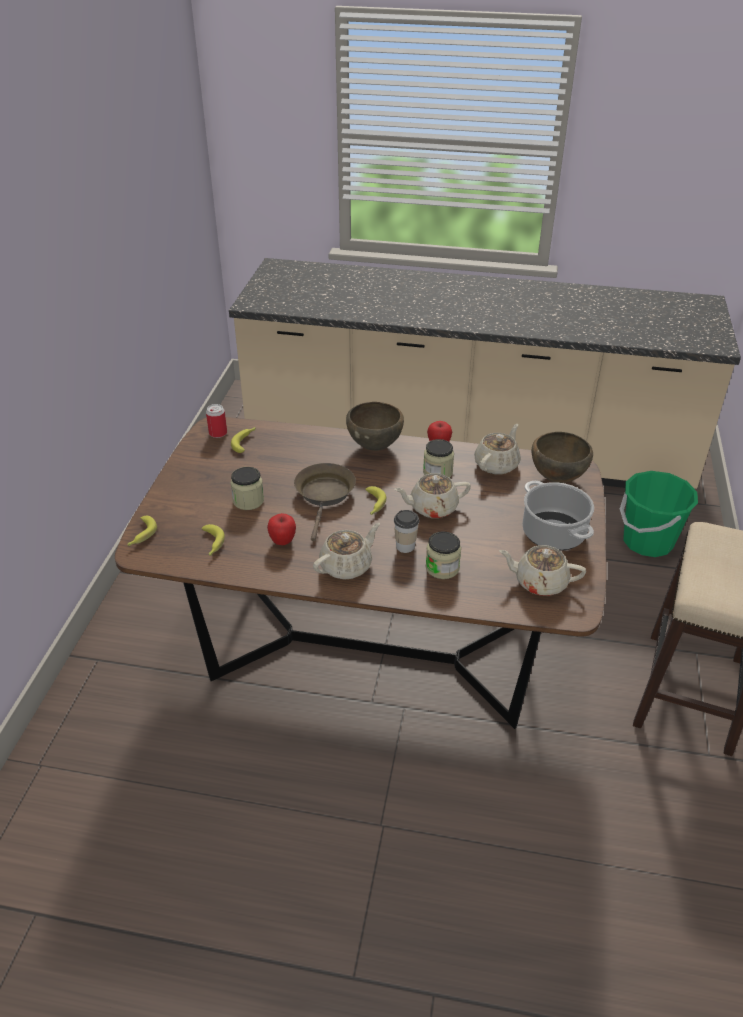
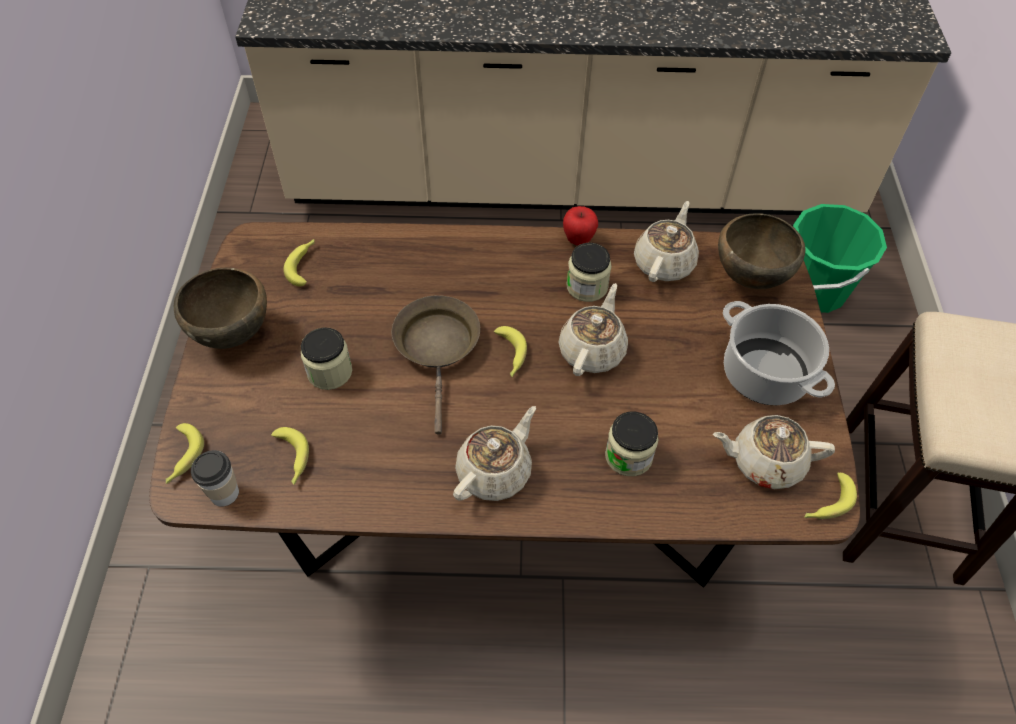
camera: 10 degrees left, 15 degrees up
(218, 433) = (261, 254): can -> none
(282, 541) = (394, 440): apple -> none
(375, 447) = (491, 252): brown bowl -> brown bowl (234, 334)
(405, 546) = (569, 424): cup -> cup (224, 493)
(432, 507) = (592, 350): beige teapot -> beige teapot turned 135 degrees clockwise
(578, 610) = (826, 503): none -> banana

